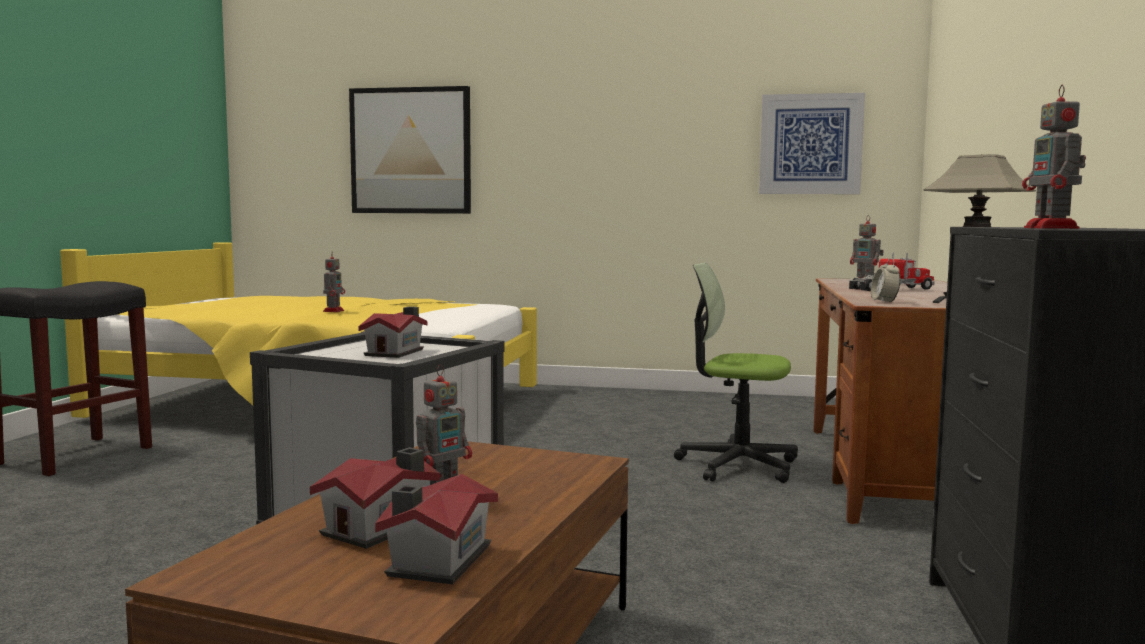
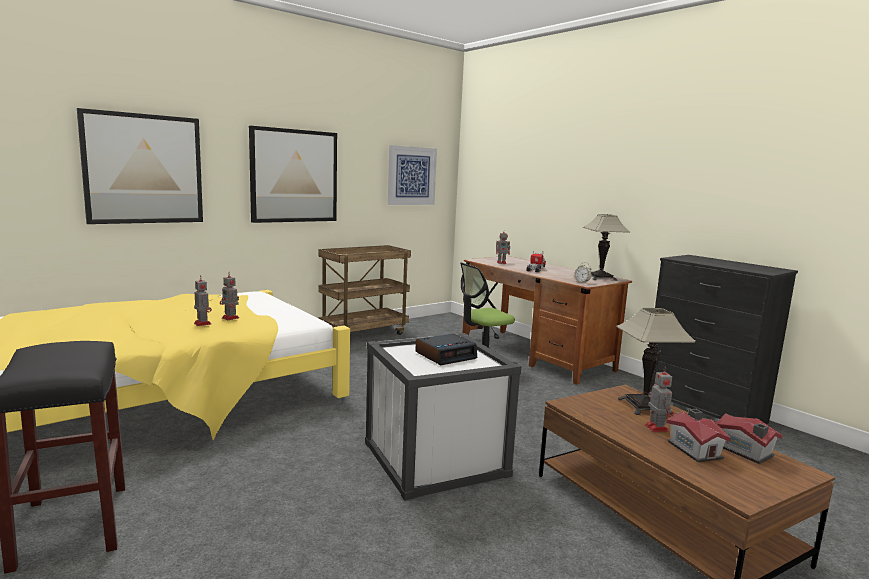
camera: 50 degrees left, 5 degrees up
(396, 352) = (446, 355): toy house -> alarm clock
(538, 479) = (644, 406): none -> table lamp
(595, 152) = (294, 176): none -> picture
(684, 399) = (363, 334): none -> brown cart
(1052, 228) = (745, 269): toy robot -> toy robot (231, 318)

